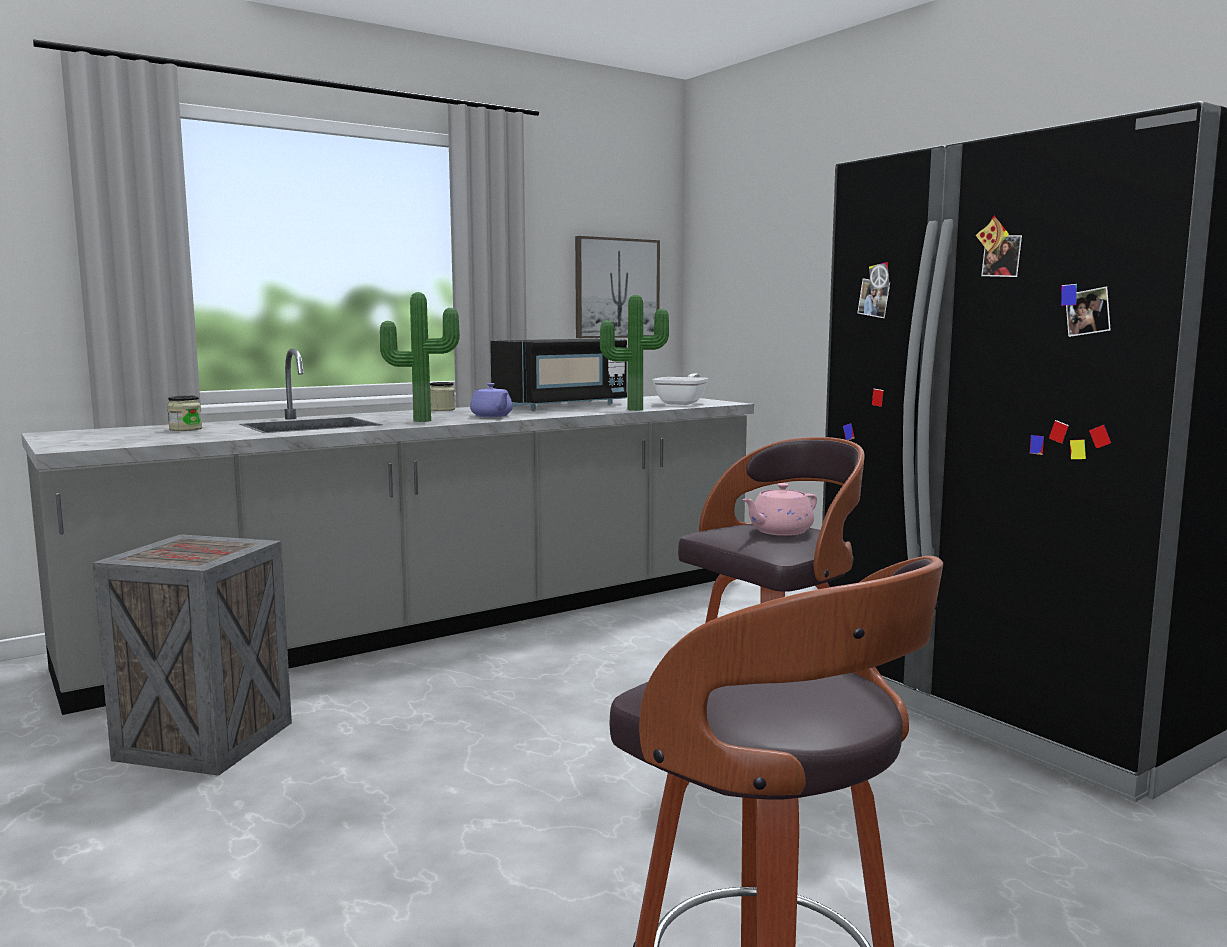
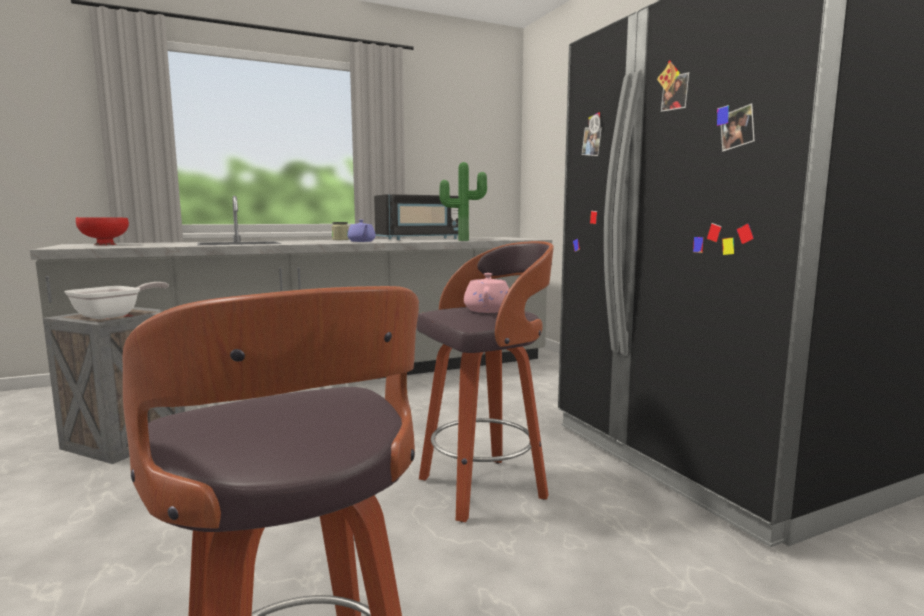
camera: 10 degrees right, 0 degrees up
(108, 435) = (104, 244): none -> red bowl
(185, 429) = (158, 243): jar -> none
(422, 420) = (312, 242): potted plant -> none
(616, 288) = (472, 166): picture -> none
(682, 403) = (504, 239): frying pan -> frying pan (114, 315)
(779, 531) = (487, 310): pink teapot -> pink teapot turned 120 degrees clockwise

